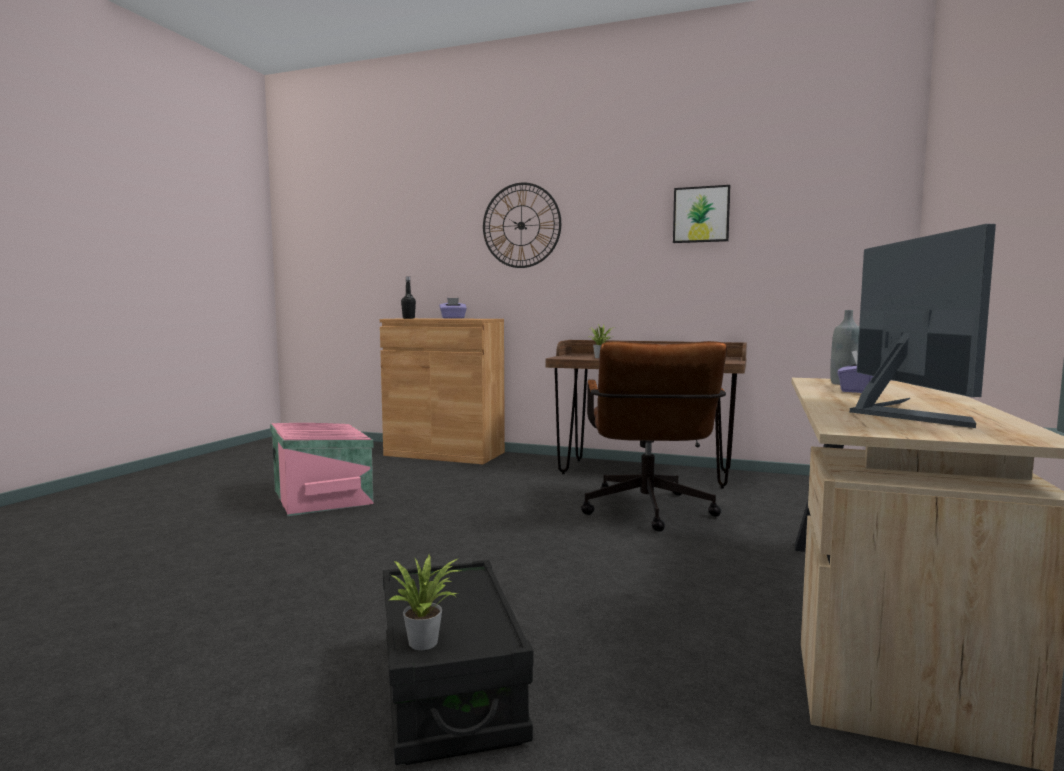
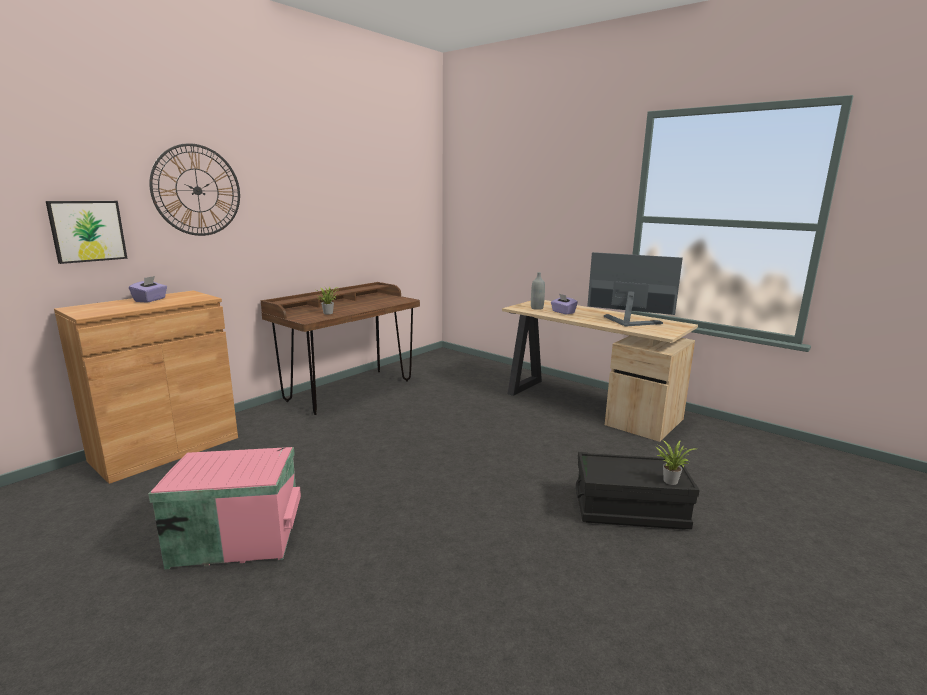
camera: 70 degrees left, 10 degrees up
(408, 318) = (106, 310): black bottle -> none
(648, 514) = (432, 410): brown office chair -> none
(701, 214) = (345, 190): picture -> picture (87, 231)

